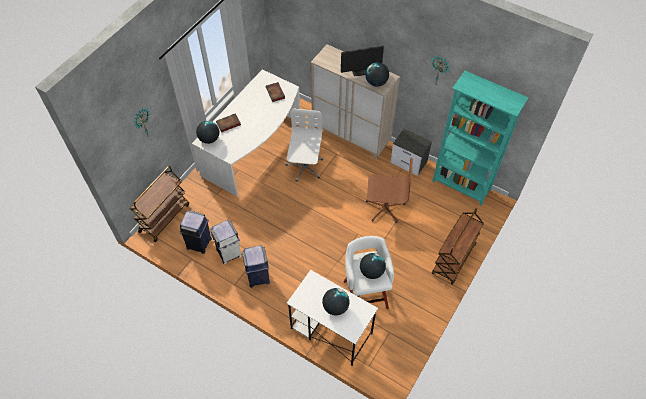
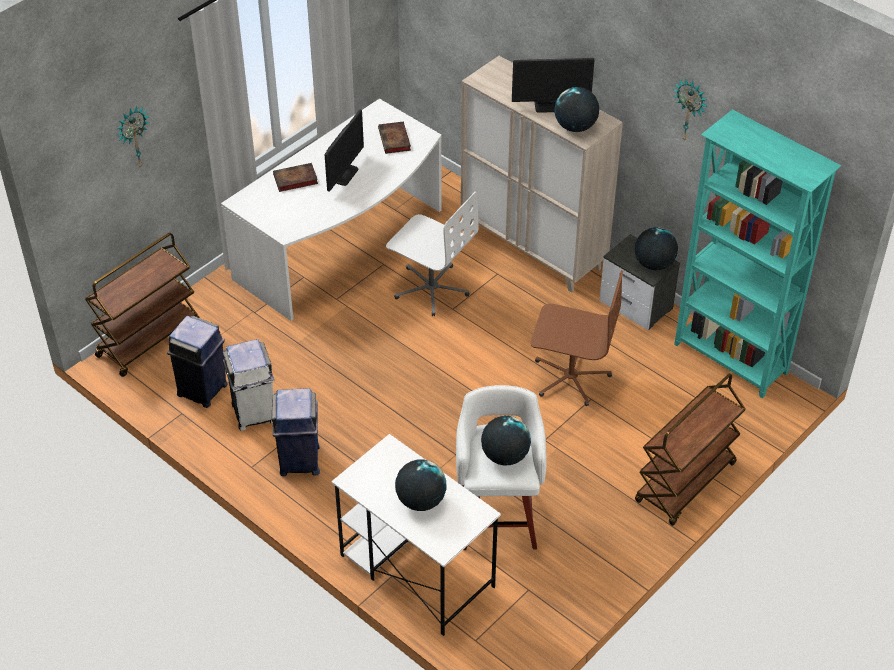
camera: 10 degrees right, 10 degrees down
(209, 139) = (254, 200): globe -> globe (653, 264)
(253, 117) = (343, 174): none -> monitor
(304, 167) = (431, 288): white office chair -> white office chair turned 105 degrees clockwise

